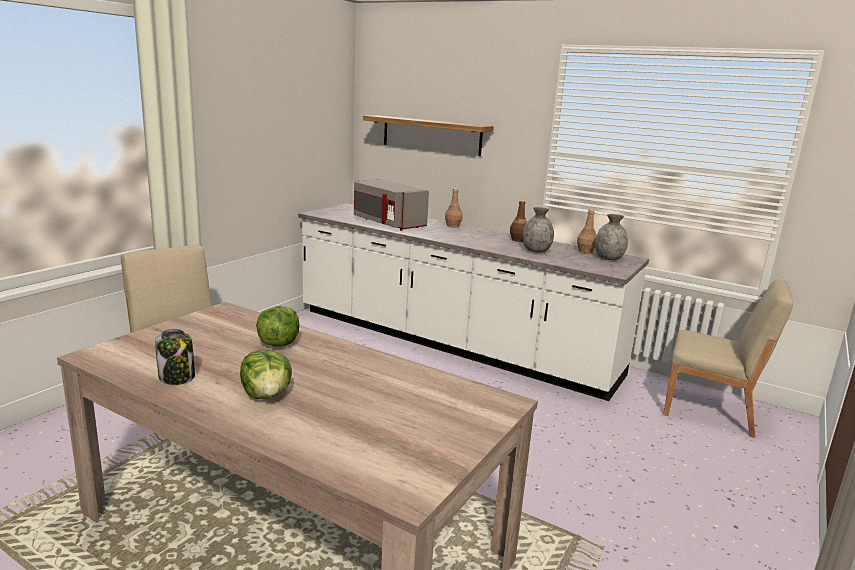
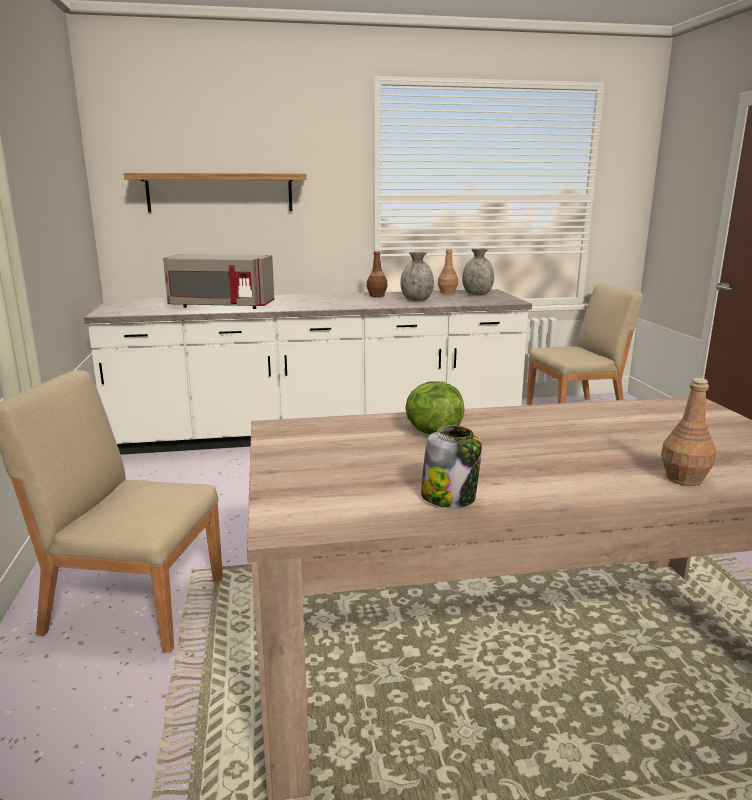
camera: 40 degrees left, 0 degrees up
(267, 395) = (566, 471): lettuce -> none
(453, 226) = (288, 296): brown bottle -> brown bottle (684, 478)

